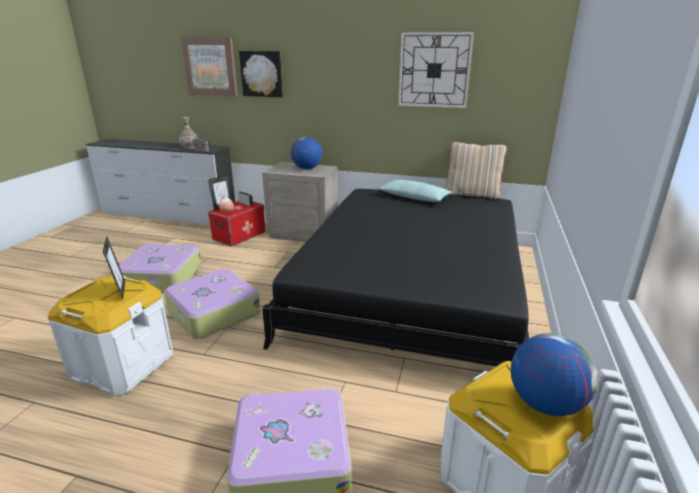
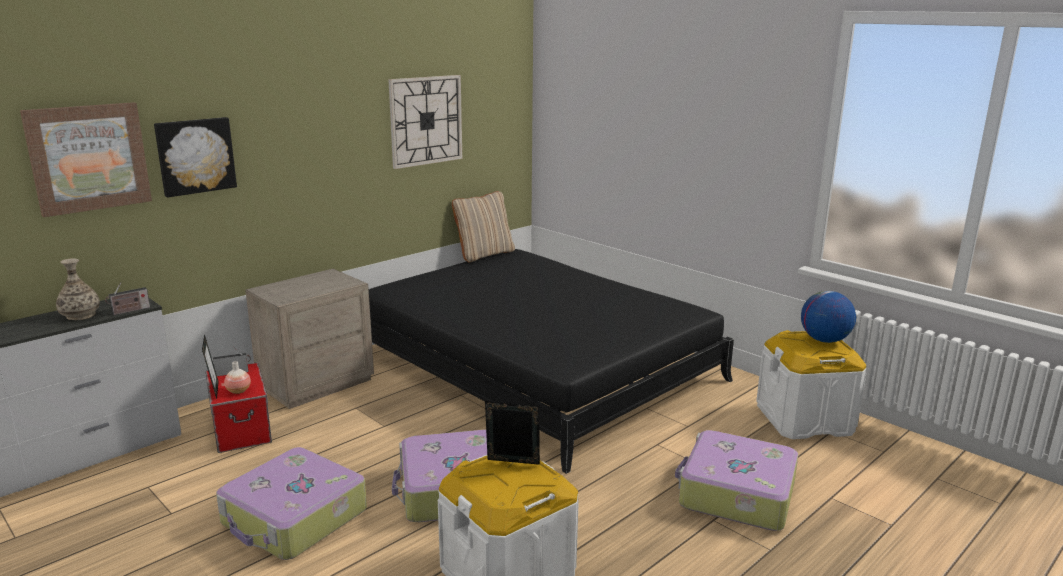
camera: 60 degrees left, 5 degrees down
(306, 168) = (312, 283): globe -> none
(414, 198) = (450, 276): pillow -> none

